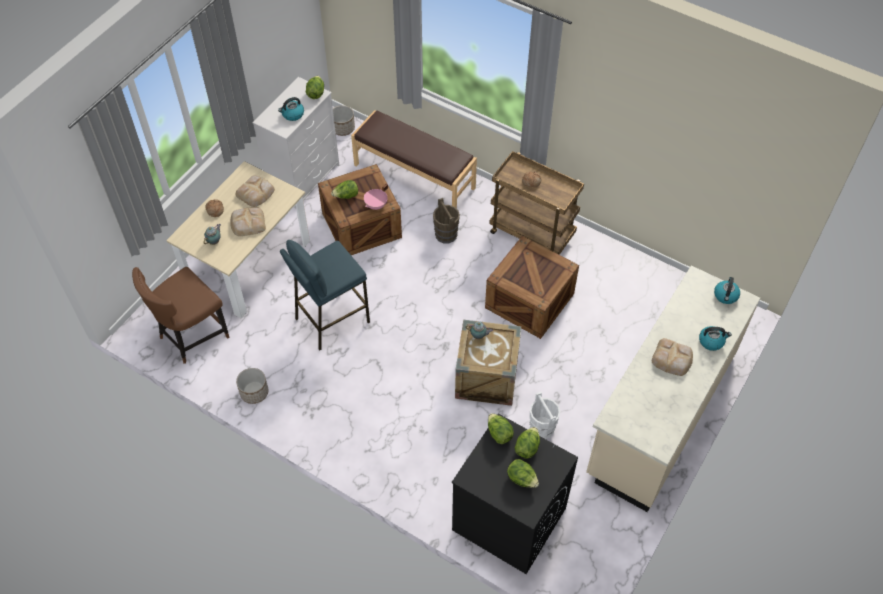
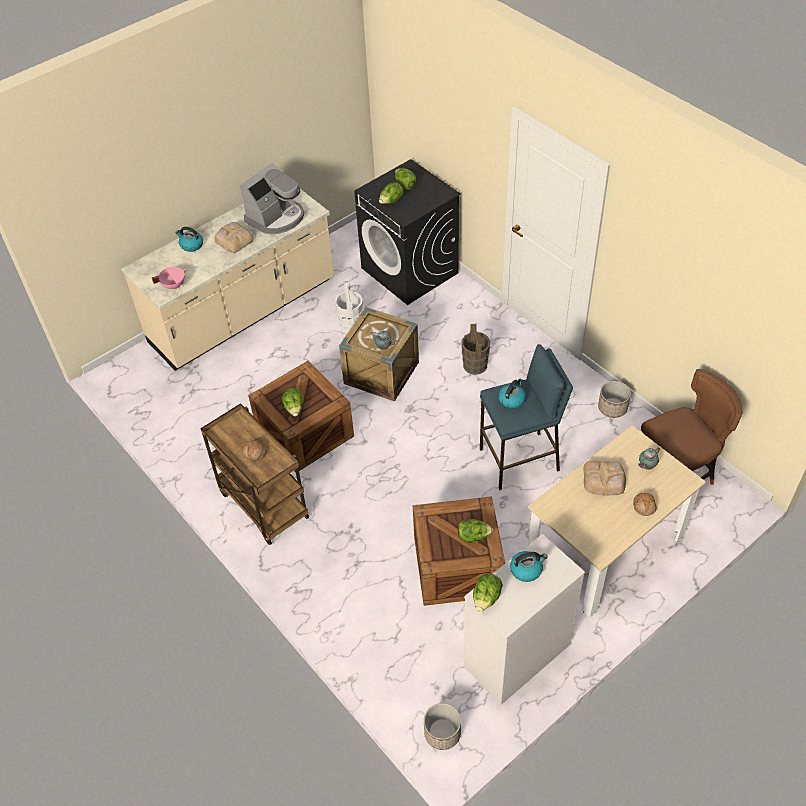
camera: 160 degrees left, 5 degrees down
(256, 192) = (589, 518): bread -> none
(376, 205) = (440, 515): pink cooking pot -> pink cooking pot (173, 285)
(414, 176) = (368, 621): brown bench -> none
(446, 234) = (360, 528): brown bucket -> brown bucket (475, 365)
(499, 433) = (409, 214): lettuce -> lettuce (294, 409)
(646, 400) = (276, 217): none -> coffee machine
(726, 296) = (150, 275): kettle -> kettle (512, 399)

